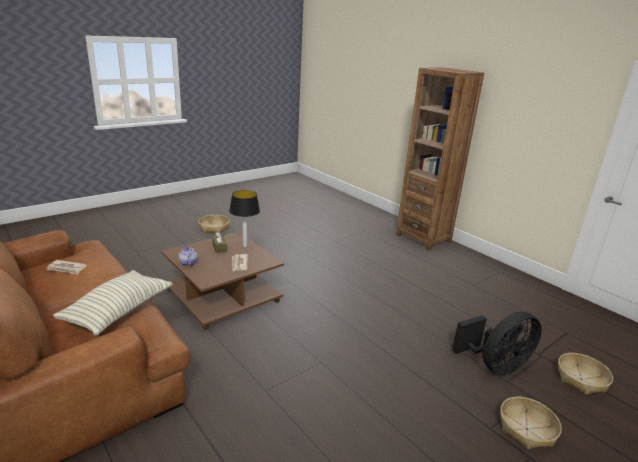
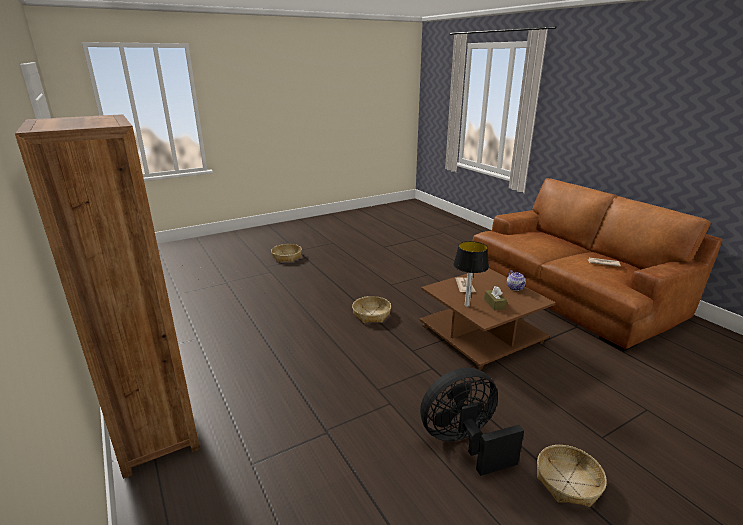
camera: 170 degrees left, 0 degrees up
(118, 311) = (526, 239): pillow -> none
(495, 365) = (268, 279): black fan -> black fan (464, 443)
(581, 379) = (220, 271): basket -> basket (371, 314)

